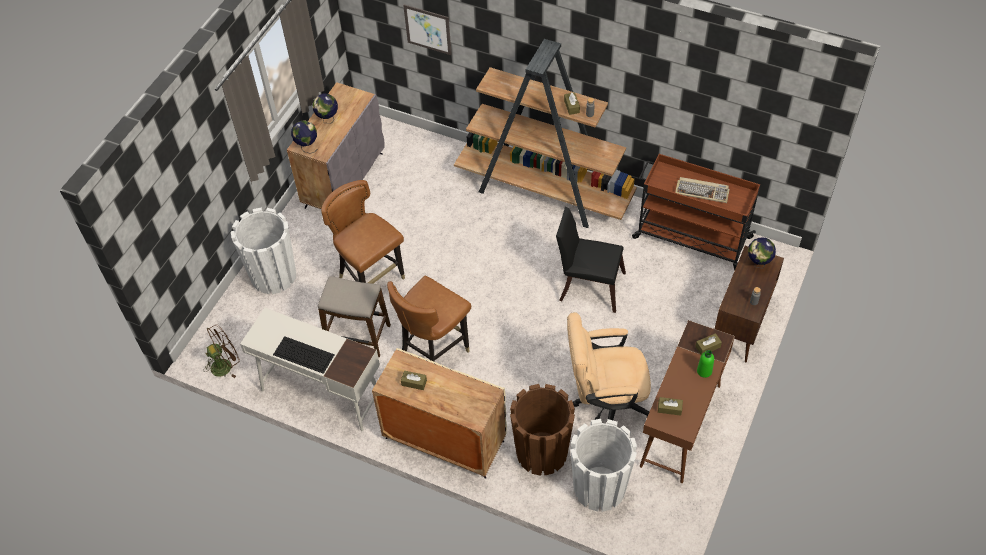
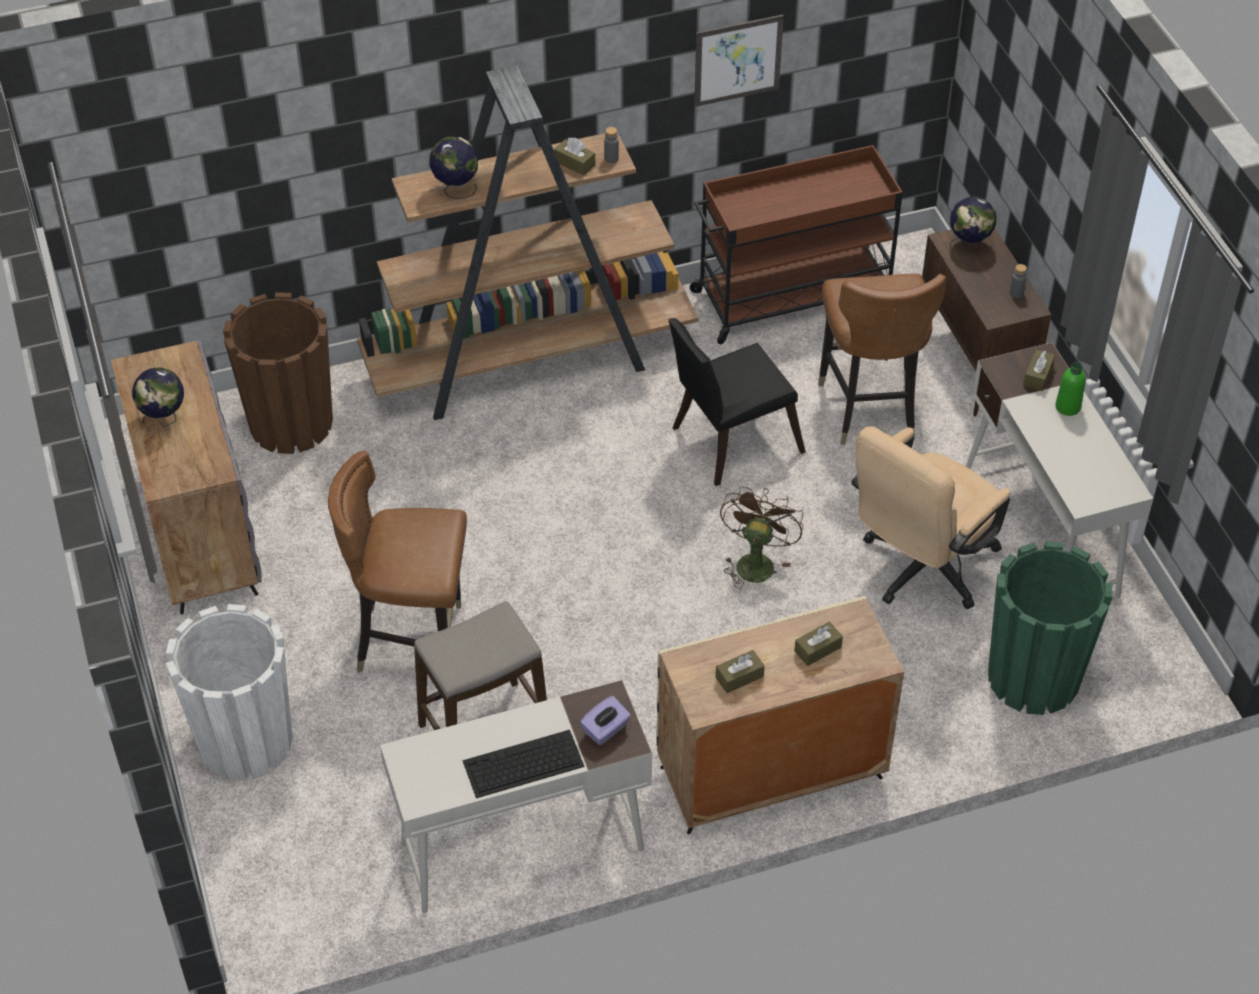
camera: 45 degrees left, 5 degrees down
(225, 365) = (319, 921): brown fan -> brown fan (755, 561)
(307, 146) = (177, 477): globe -> globe (456, 190)
(347, 365) = (605, 730): none -> purple tissue box
(428, 29) = (241, 174): picture -> picture (737, 60)
(433, 353) = (622, 673): brown chair -> brown chair (869, 408)
(542, 452) = (914, 690): brown planter -> brown planter (291, 423)
(599, 487) = (1033, 678): white planter -> green planter
(669, 408) = (1081, 478): brown tissue box -> brown tissue box (817, 649)
(680, 426) = (1041, 532): brown desk -> white desk
(702, 191) = (805, 199): keyboard -> none

